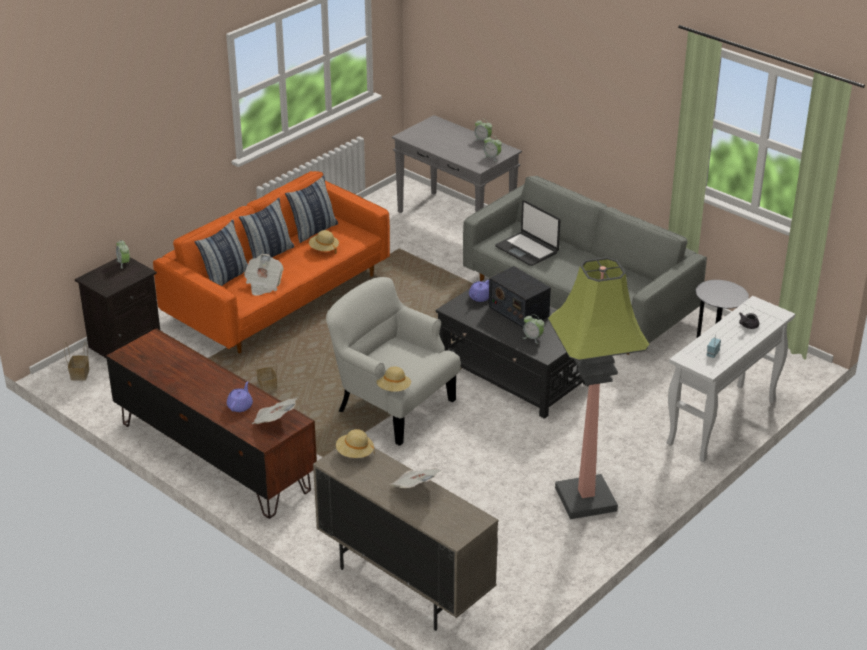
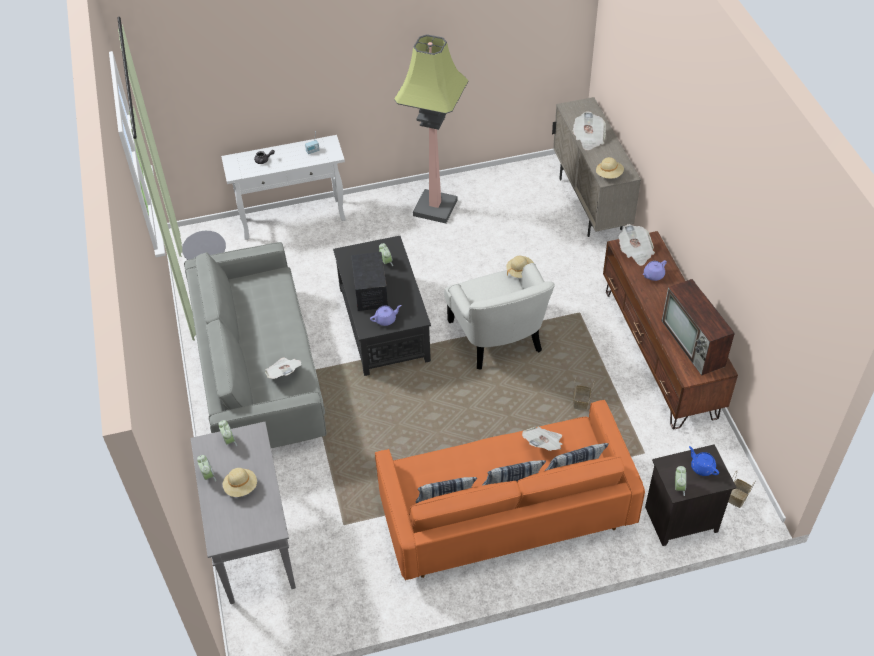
camera: 145 degrees left, 15 degrees up
(110, 280) = (702, 467): none -> blue teapot
(162, 363) = (694, 344): none -> television
(324, 249) = (456, 467): beige hat -> beige hat (241, 487)
(527, 249) = (284, 373): laptop -> newspaper

